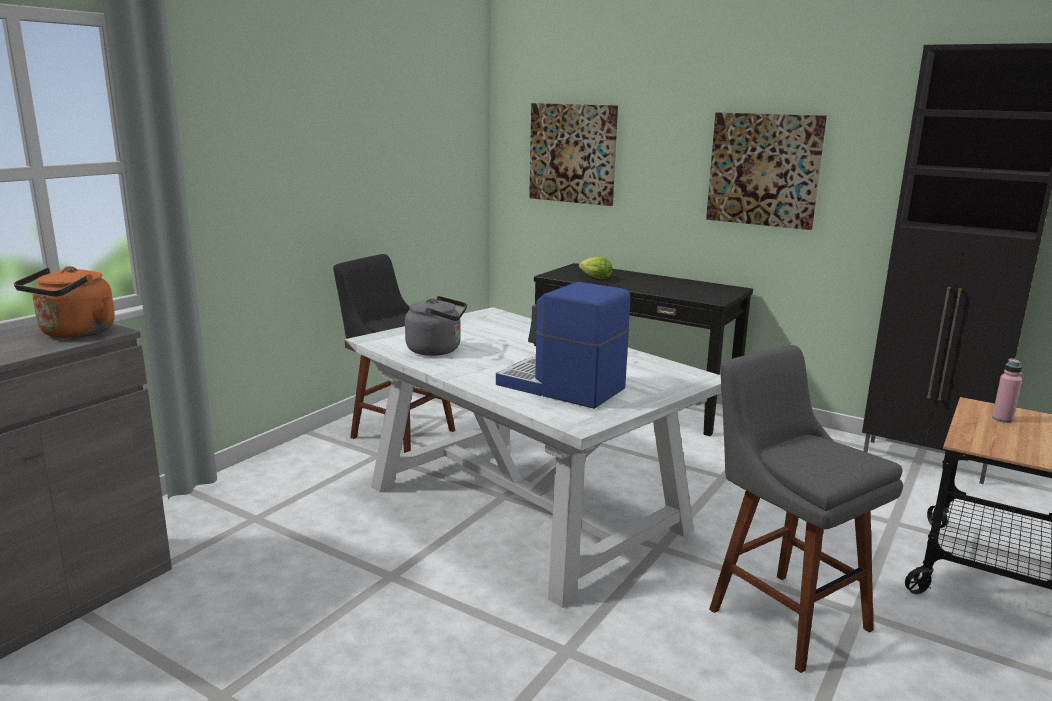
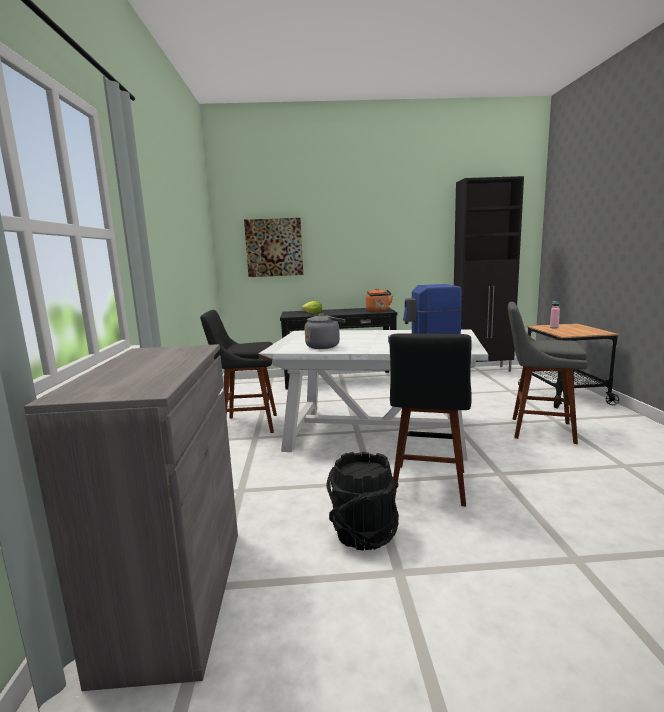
camera: 35 degrees left, 5 degrees down
(74, 333) = (178, 352): orange kettle -> orange kettle (378, 311)
(268, 634) = (363, 534): none -> black bucket
(439, 618) = (428, 487): none -> black stool
(764, 170) = (386, 245): picture -> none

